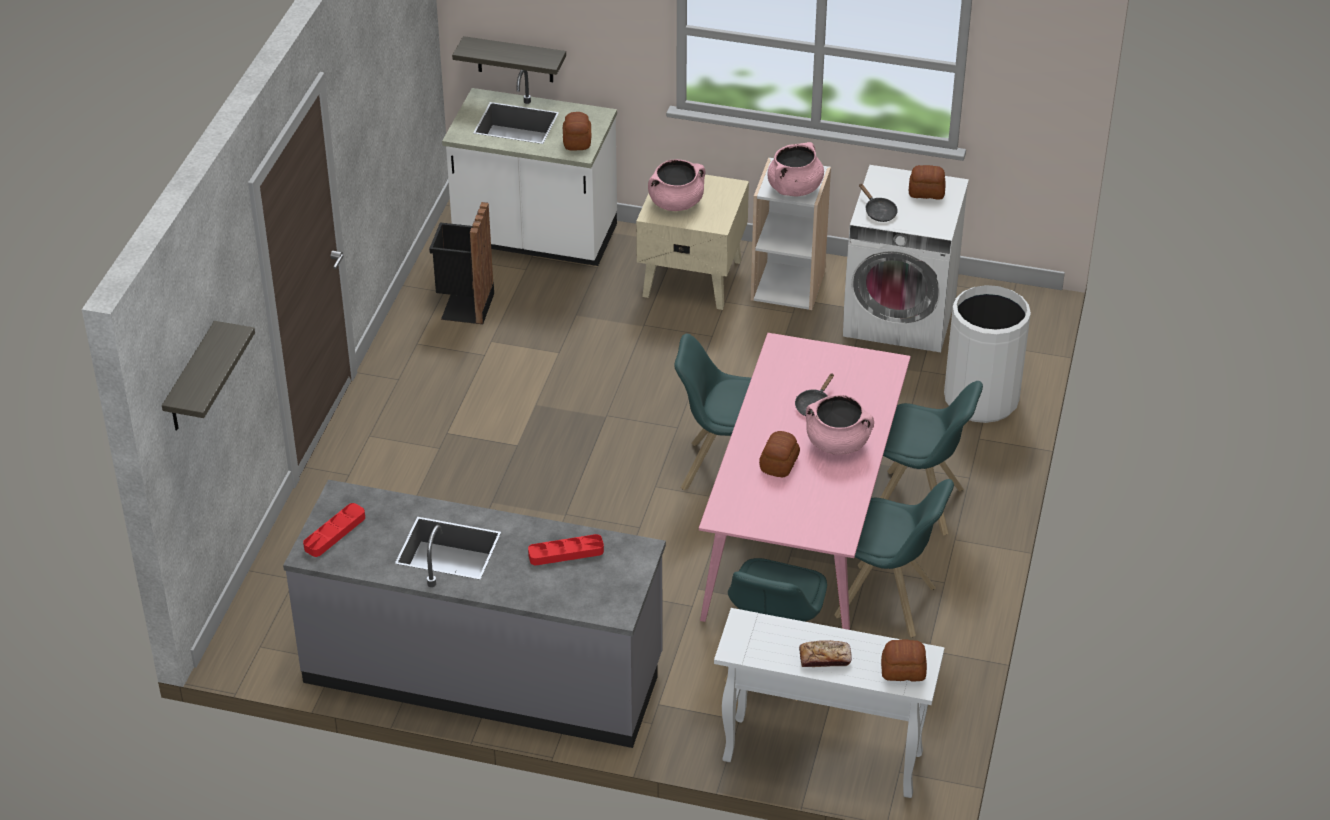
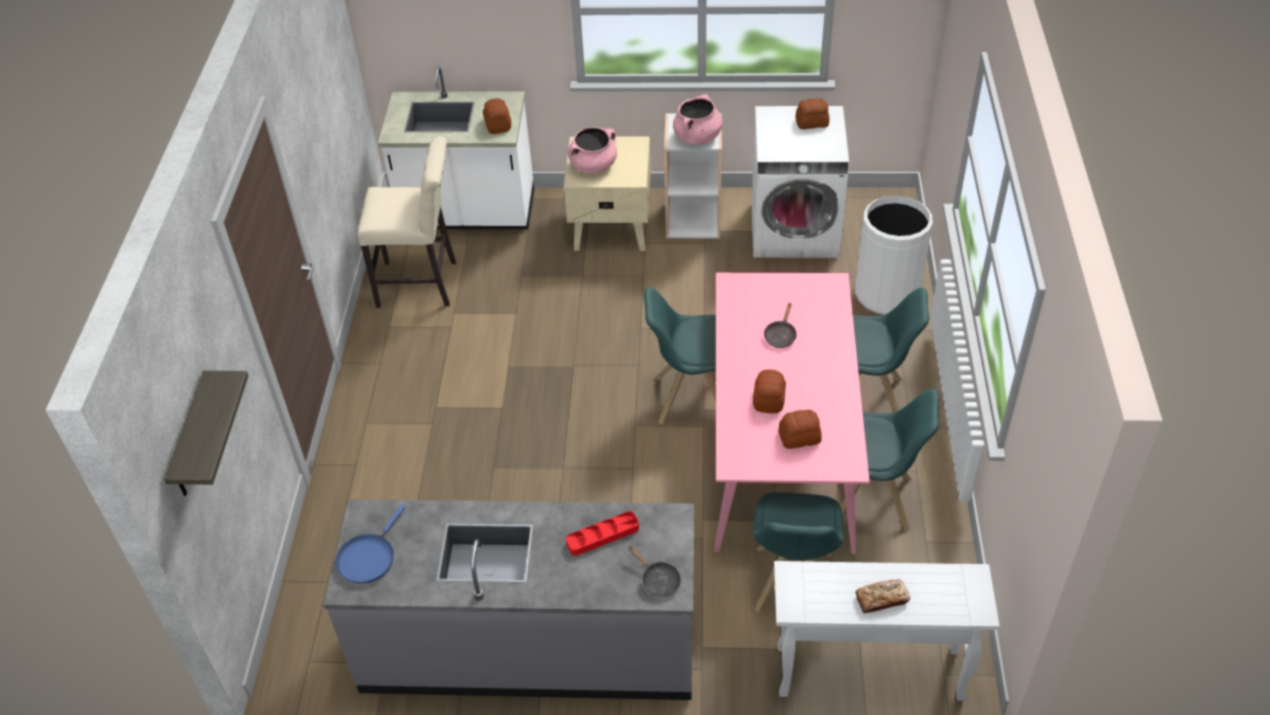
camera: 10 degrees left, 5 degrees up
(335, 533) = (368, 558): red tray -> blue frying pan
(464, 306) = (422, 285): black trash can -> beige stool
(515, 59) = (428, 61): shelf -> none
(838, 443) = (815, 369): pink cooking pot -> none
(878, 212) = (777, 146): black frying pan -> black frying pan (657, 580)
(902, 670) = (959, 597): bread -> bread (798, 437)

